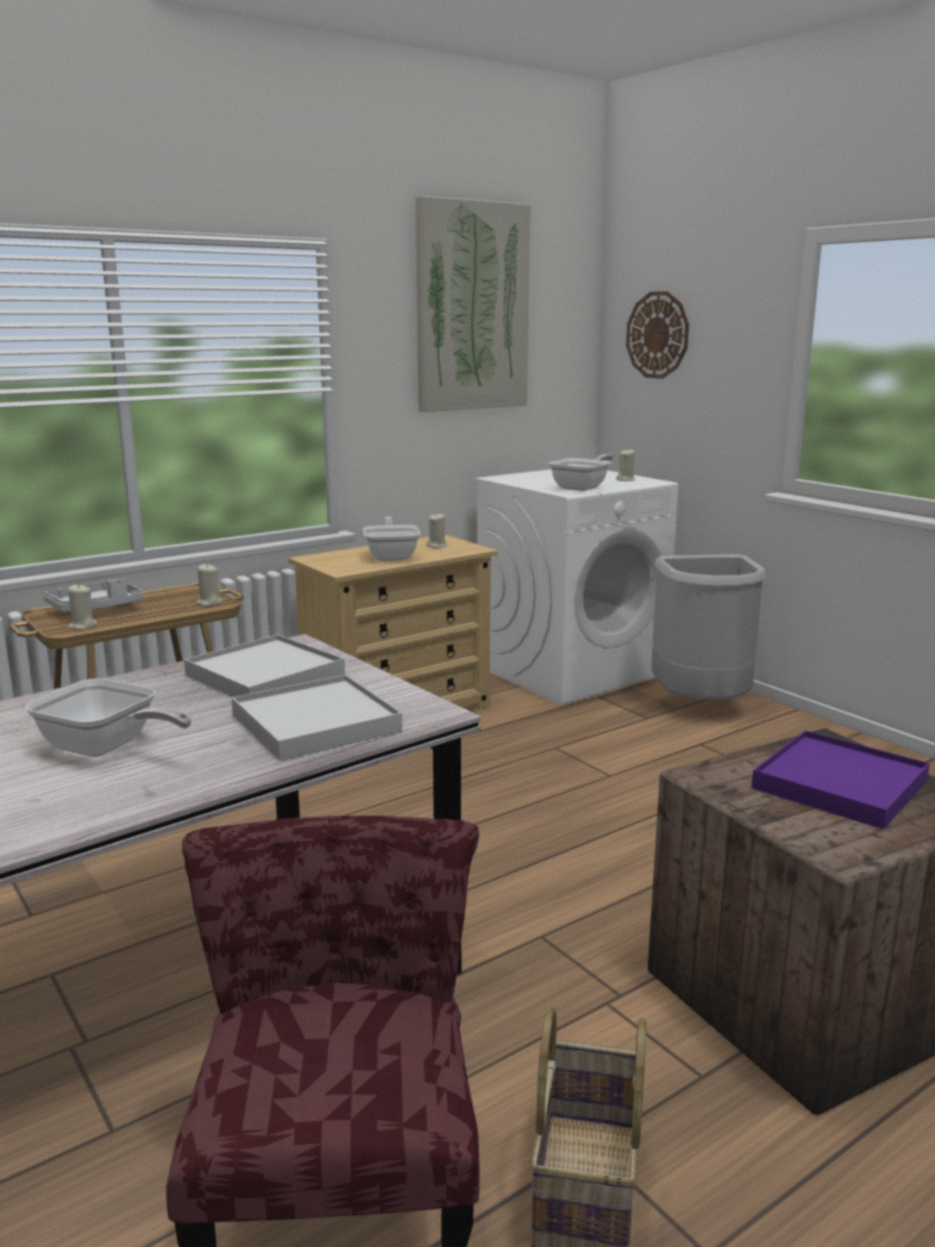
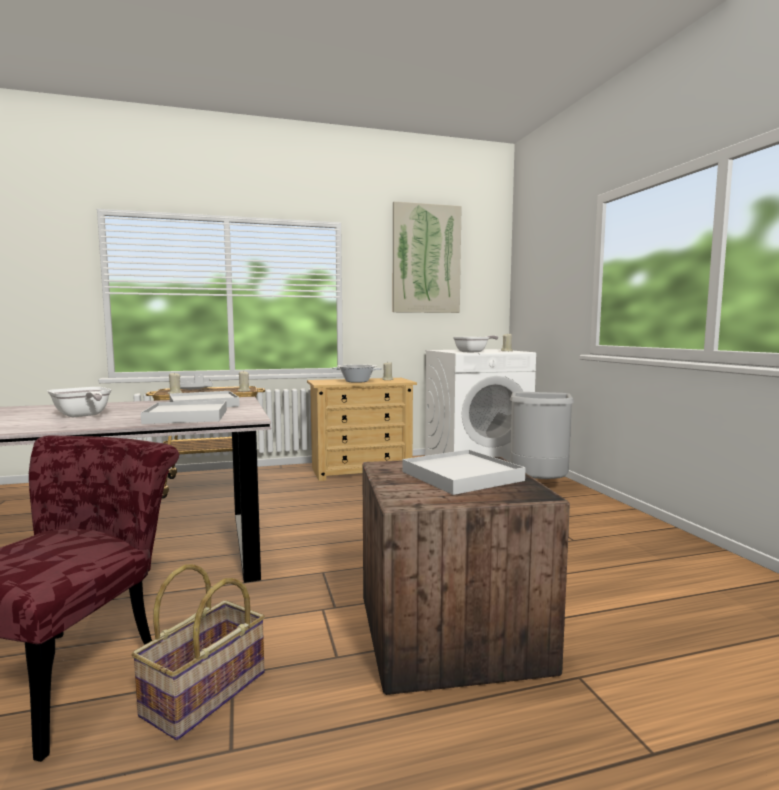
camera: 20 degrees right, 10 degrees down
(392, 556) = (357, 381): frying pan -> cooking pot
(657, 335) = (533, 272): wall clock -> none
(840, 785) = (461, 476): purple tray -> white tray

